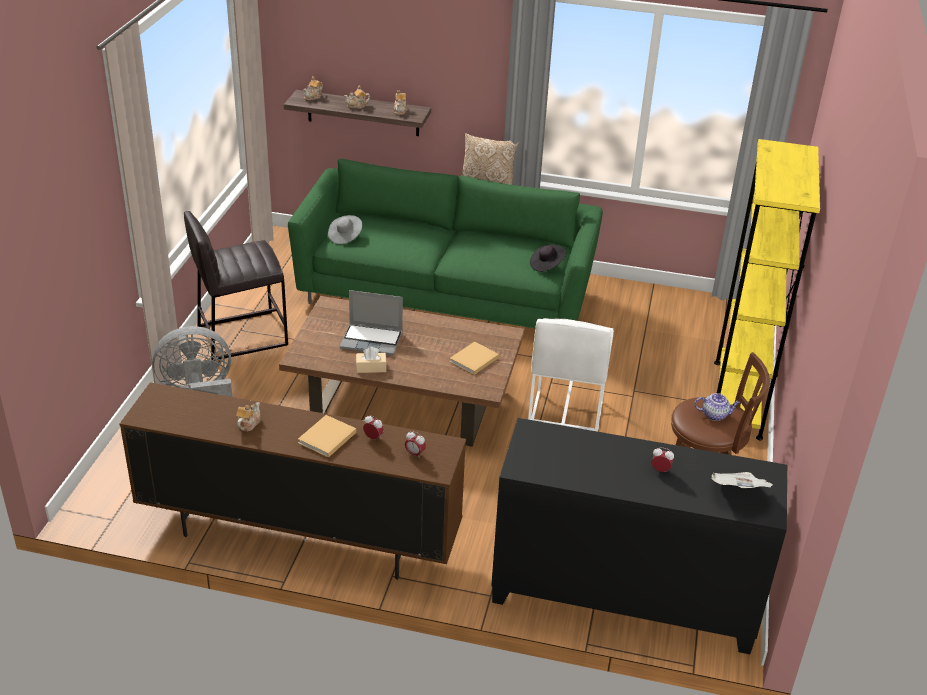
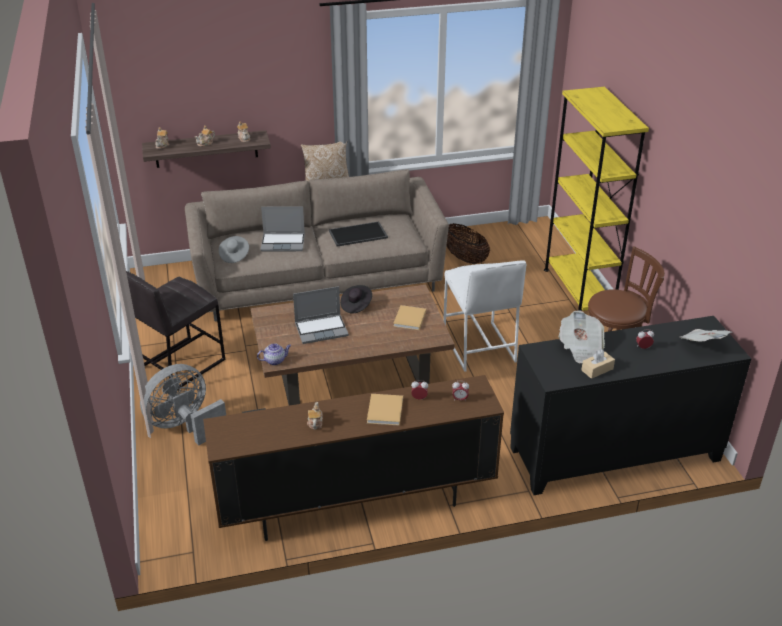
camera: 25 degrees left, 0 degrees up
(371, 368) = (339, 350): beige tissue box -> beige tissue box (597, 369)
(405, 238) = (283, 243): none -> laptop
(446, 294) = (318, 280): green sofa -> beige sofa
(490, 253) = (357, 235): none -> tray
(546, 265) = (406, 232): black hat -> black hat (356, 305)
(585, 445) = (580, 348): none -> newspaper
(629, 320) = (464, 258): none -> basket
(715, 415) = (620, 300): teapot -> teapot (275, 360)

